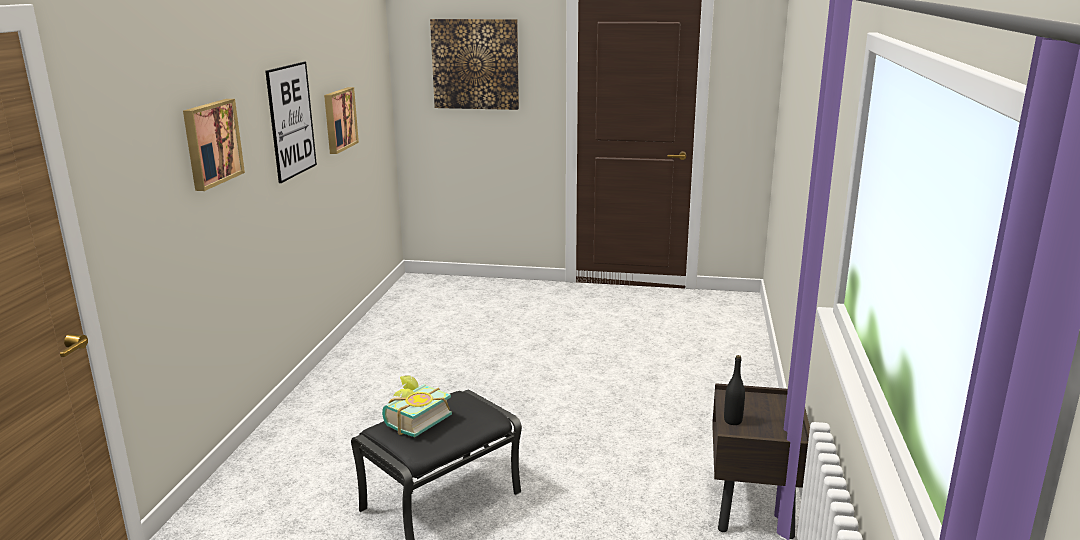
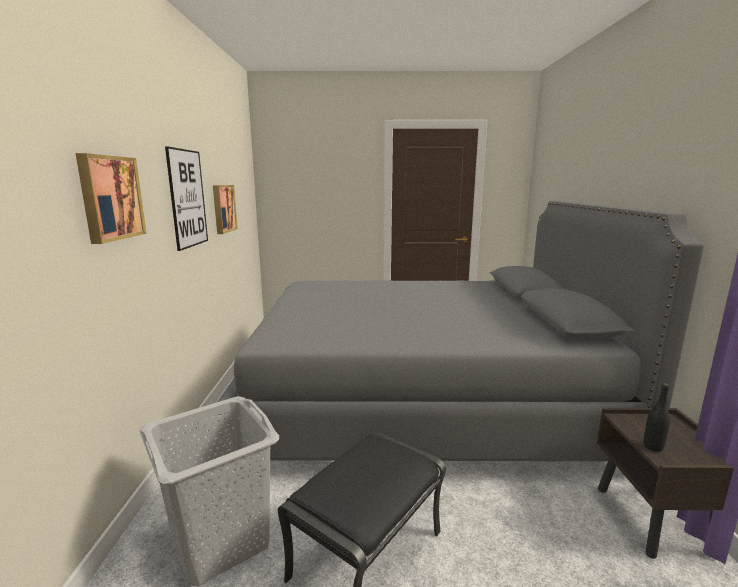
camera: 10 degrees left, 5 degrees down
(309, 479) = (222, 542): none -> grey laundry basket
(413, 420) = (344, 477): book -> none
(475, 64) = (318, 177): picture -> none
(568, 374) = (421, 402): none -> grey bed

